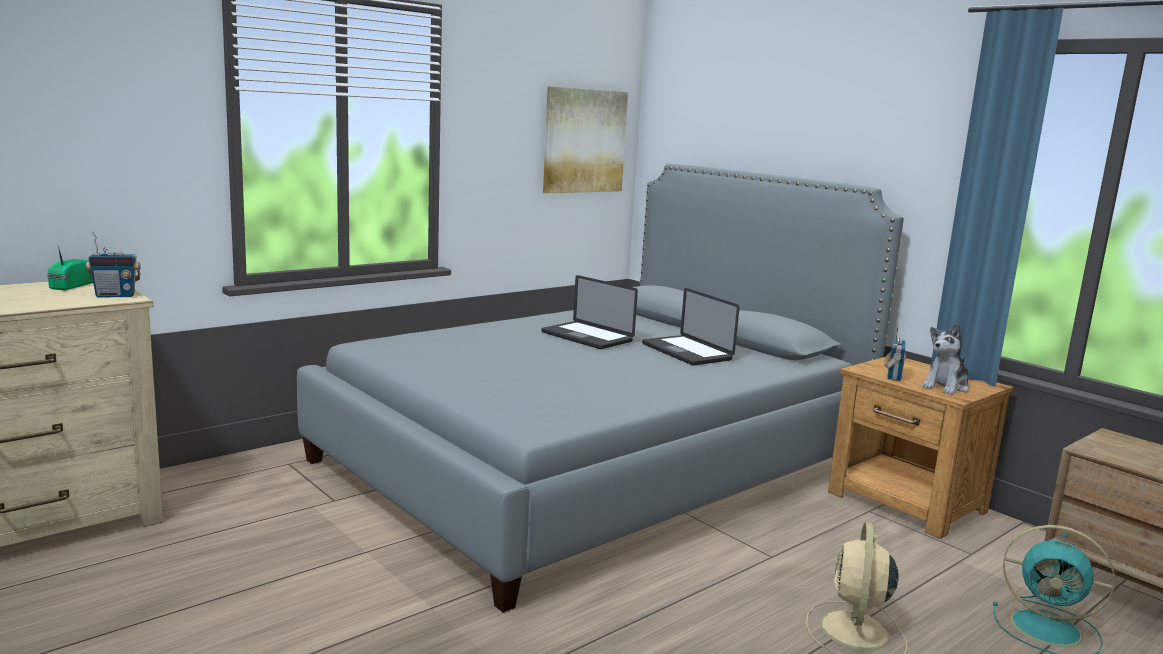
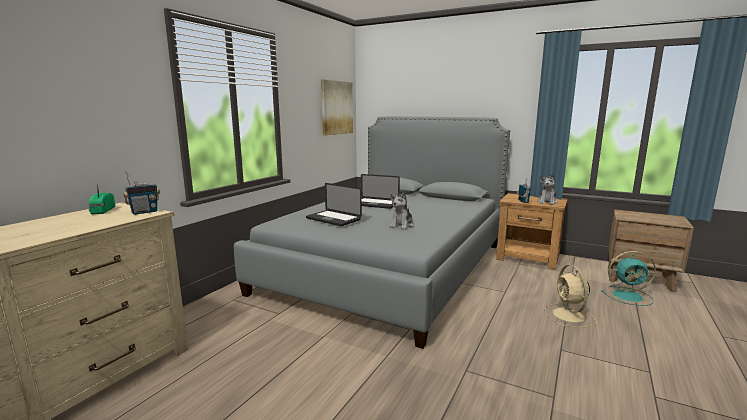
camera: 20 degrees left, 0 degrees up
(574, 383) = (402, 225): none -> plush toy
(686, 352) = (427, 204): laptop -> laptop (333, 219)

